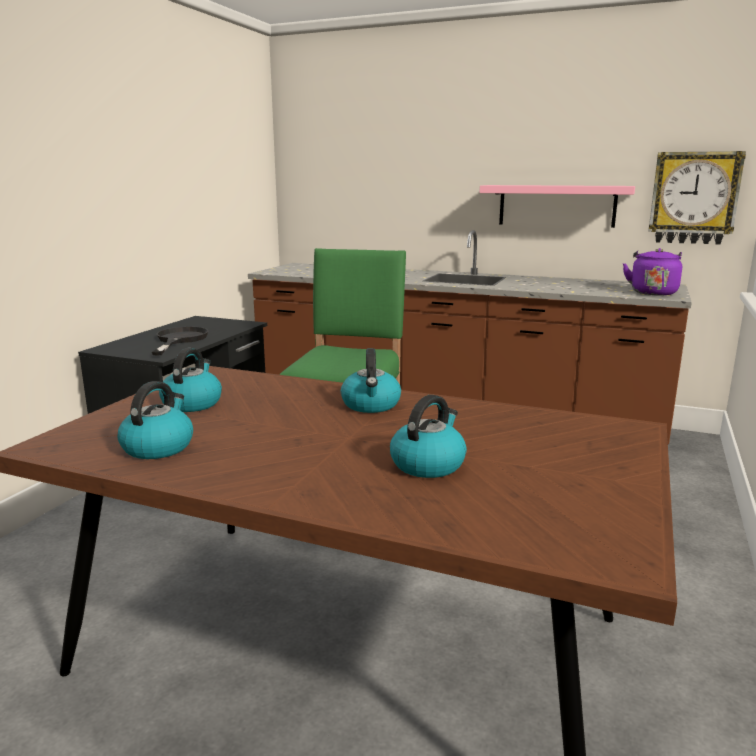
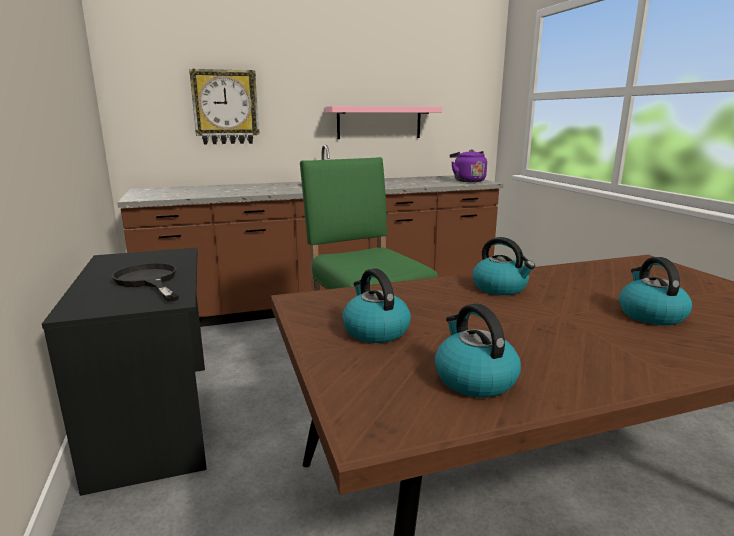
camera: 40 degrees left, 0 degrees up
(694, 198) = (465, 115): wall clock -> wall clock (225, 107)

